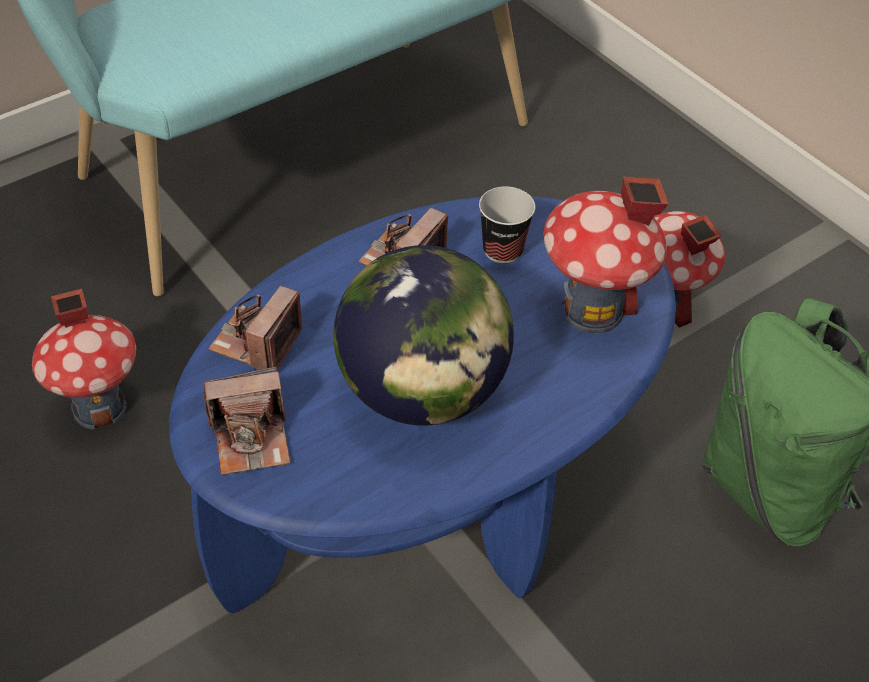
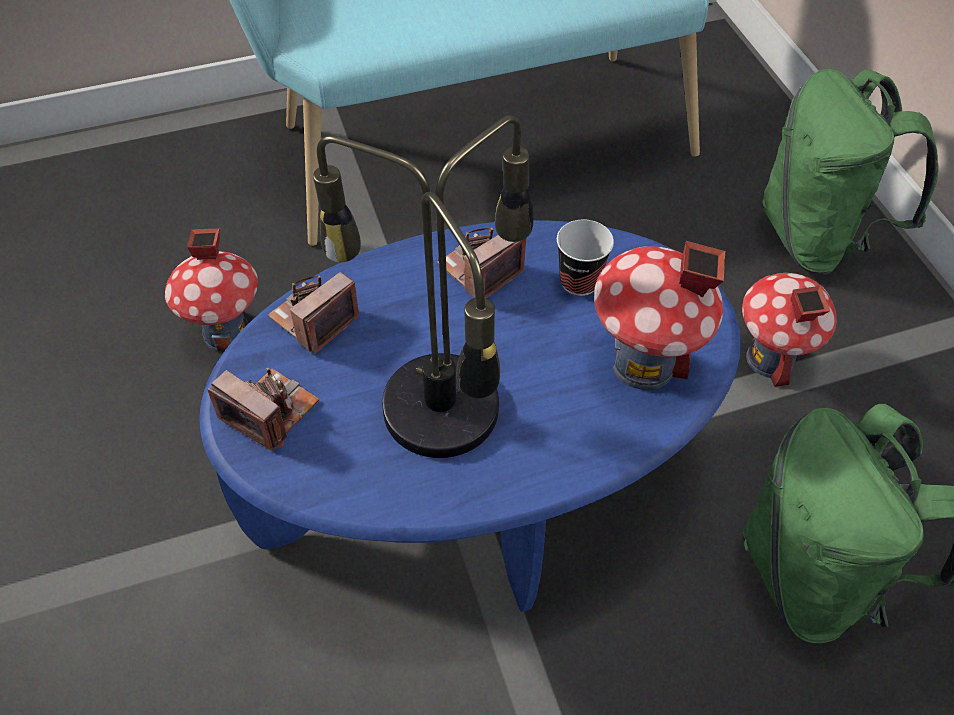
camera: 20 degrees right, 5 degrees up
(251, 439) = (270, 411): camera -> camera turned 150 degrees counterclockwise
(422, 393) = (443, 407): globe -> table lamp
(667, 181) = (816, 238): none -> green backpack

